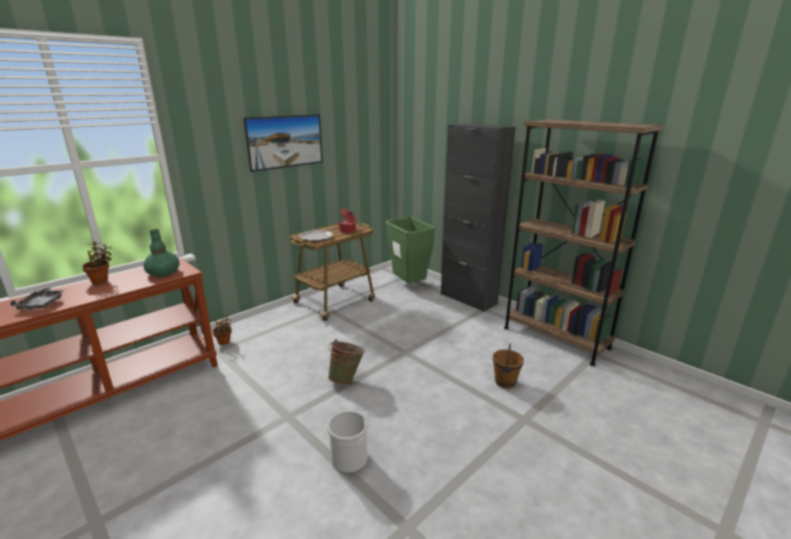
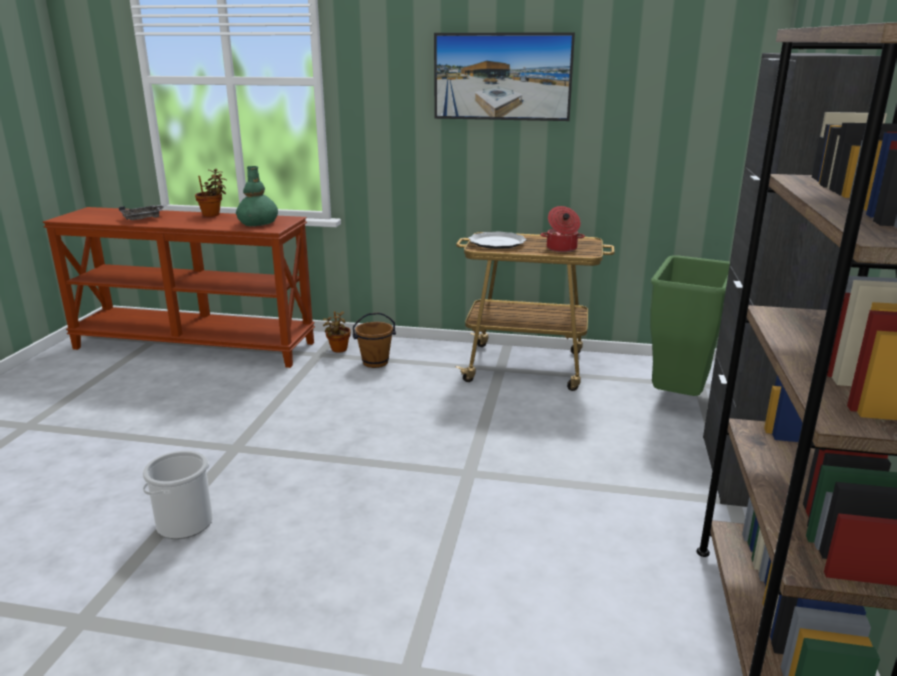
camera: 55 degrees right, 0 degrees up
(347, 379) = (347, 454): green bucket -> none
(505, 382) = (502, 612): brown bucket -> brown bucket (375, 363)

